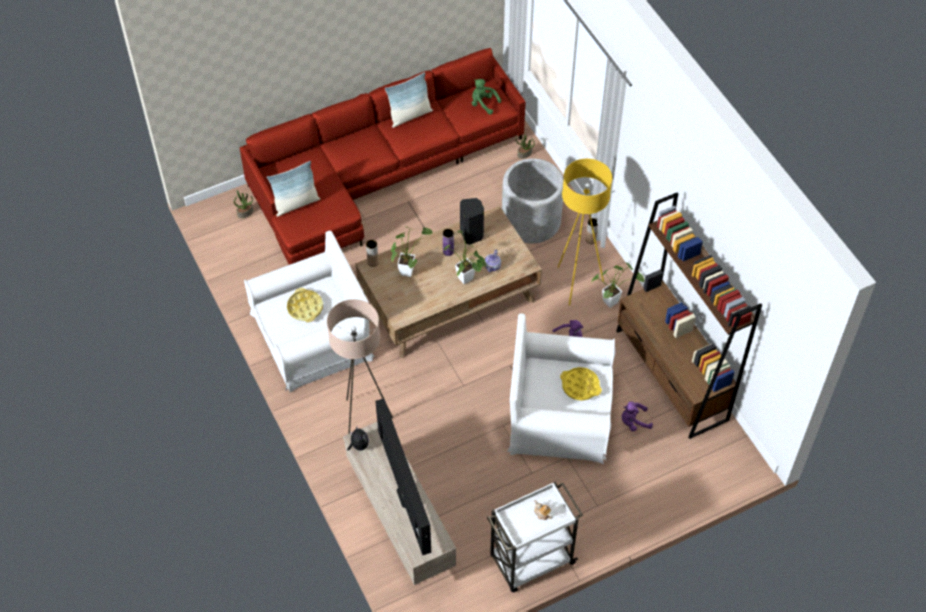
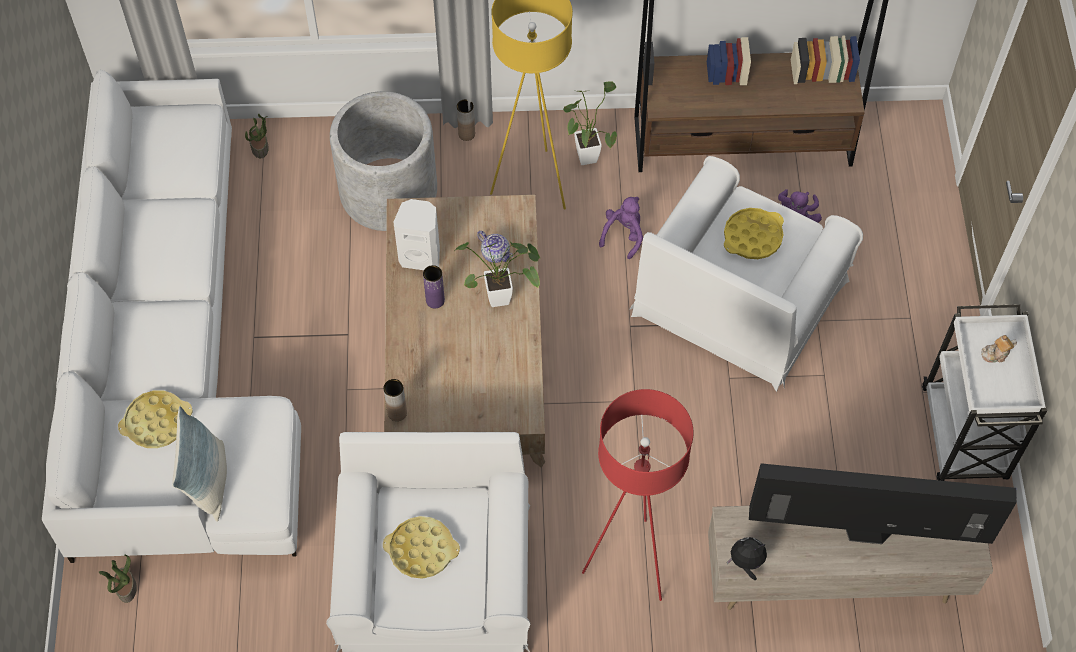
camera: 65 degrees left, 5 degrees up
(317, 170) = (156, 422): none -> yellow tray
(363, 420) = (630, 563): beige floor lamp -> red floor lamp
(377, 175) = (173, 360): red sofa -> white sofa
(407, 269) = (438, 369): potted plant -> none
(410, 115) = (133, 245): pillow -> none
(472, 234) = (421, 256): black speaker -> white speaker
(483, 104) = (176, 138): green plush toy -> none

